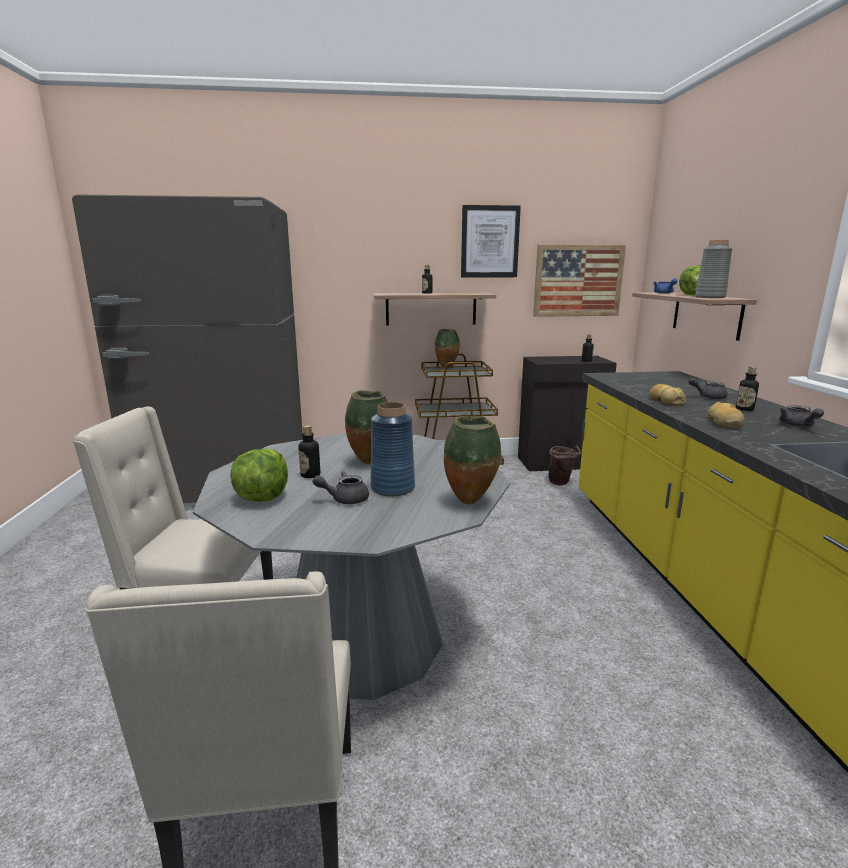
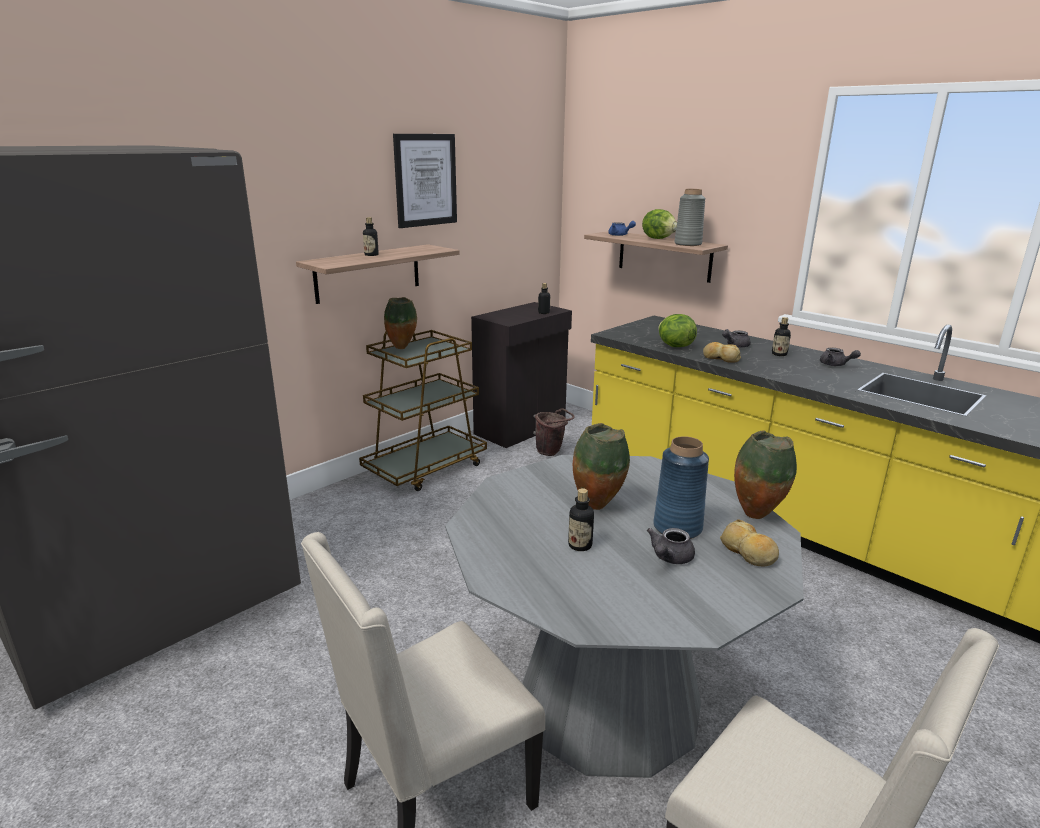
camera: 40 degrees left, 5 degrees up
(262, 497) = (600, 593): lettuce -> lettuce (674, 346)
(578, 280) = (511, 220): picture -> none
(724, 423) = (797, 374): bread -> bread (748, 552)

